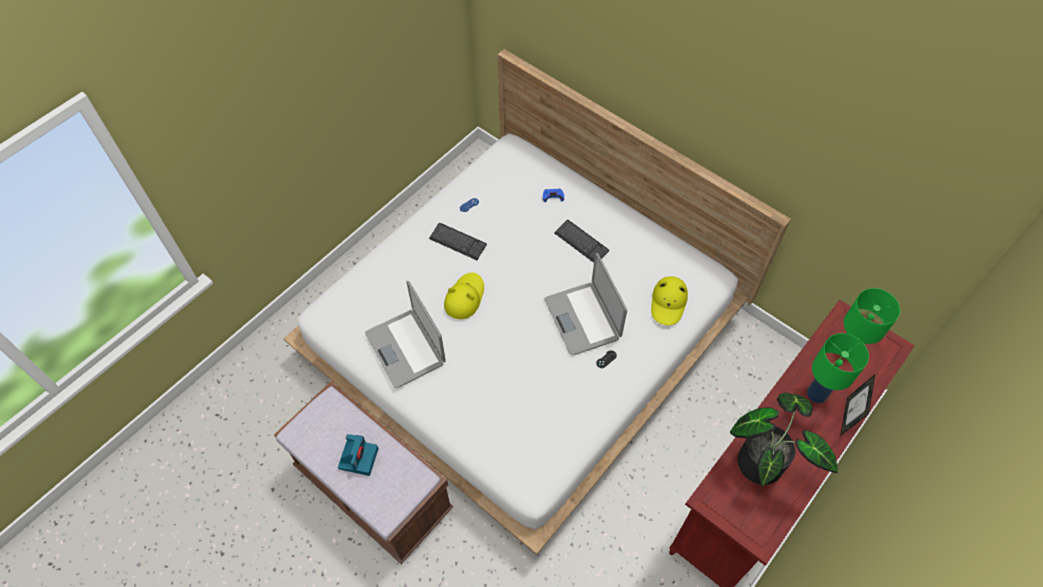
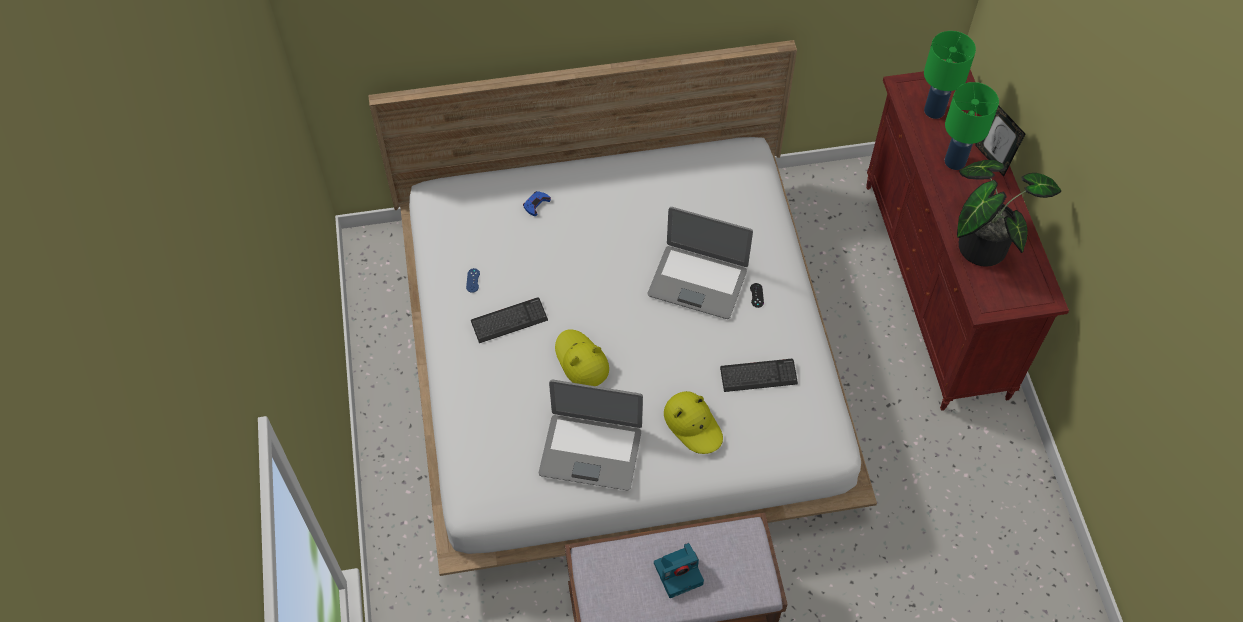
camera: 50 degrees left, 0 degrees up
(358, 457) = (679, 572): camera -> camera turned 105 degrees clockwise
(581, 242) = (613, 221): keyboard -> keyboard (758, 376)
(668, 303) = (744, 205): yellow hat -> yellow hat (693, 425)

